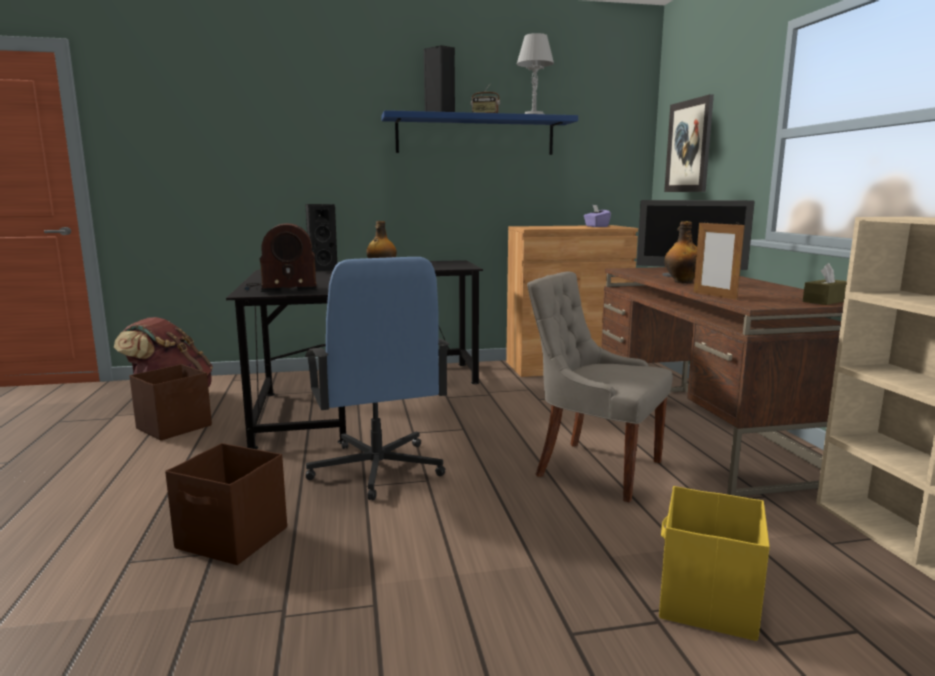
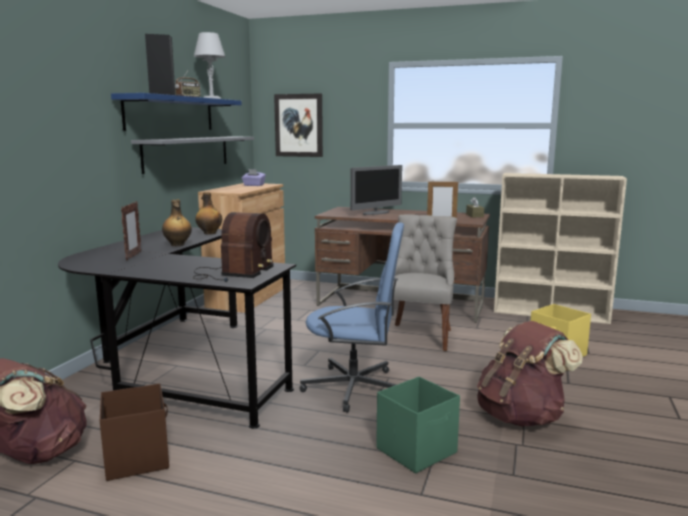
camera: 60 degrees left, 0 degrees up
(233, 539) = (417, 450): brown storage box -> green storage box
(321, 269) = (133, 256): black speaker -> picture frame
(381, 600) = (521, 416): none -> brown backpack
(502, 181) = (187, 153): none -> grey shelf
(595, 468) = (418, 336): grey chair -> grey chair turned 135 degrees clockwise
(682, 282) = (392, 216): bottle -> bottle (209, 233)

